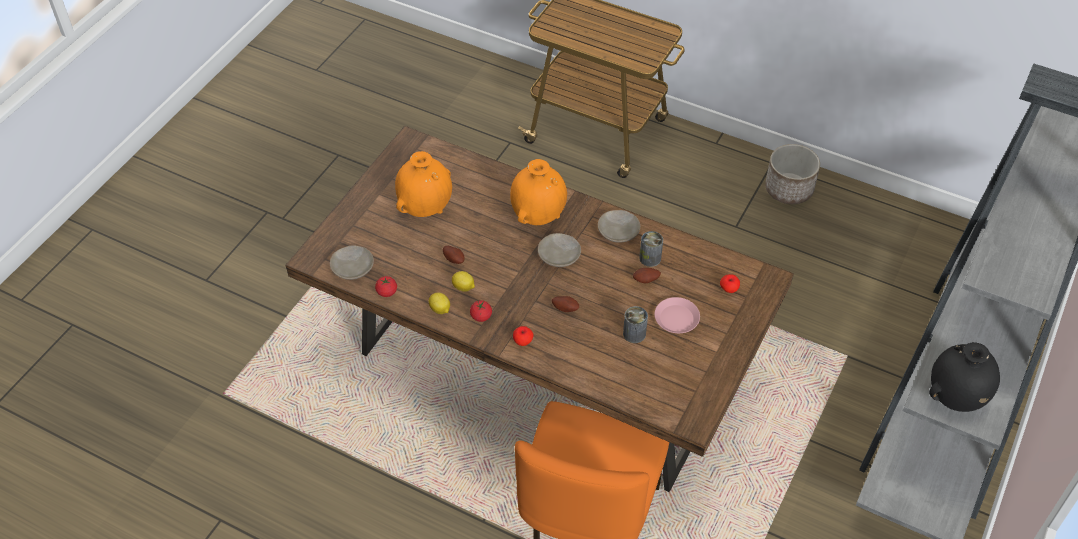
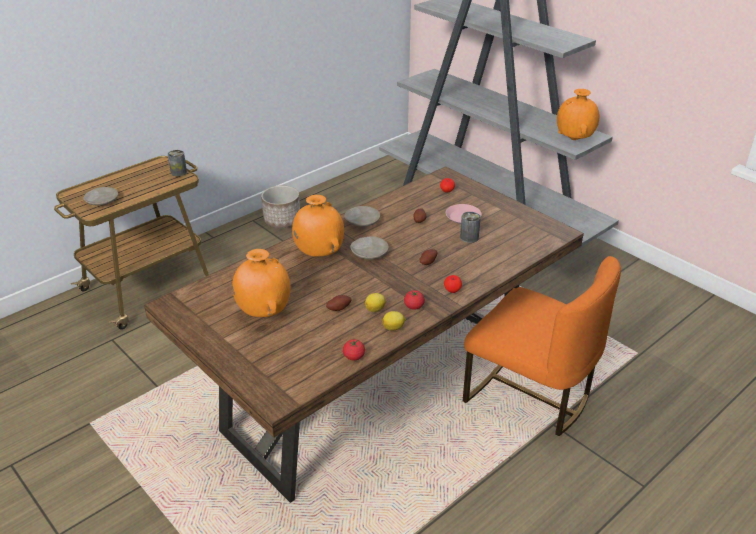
camera: 70 degrees left, 15 degrees down
(353, 267) = (308, 373): beige plate -> beige plate (102, 201)
(650, 258) = (398, 214): can -> can (178, 172)
(955, 398) = (574, 139): black vase -> orange vase

